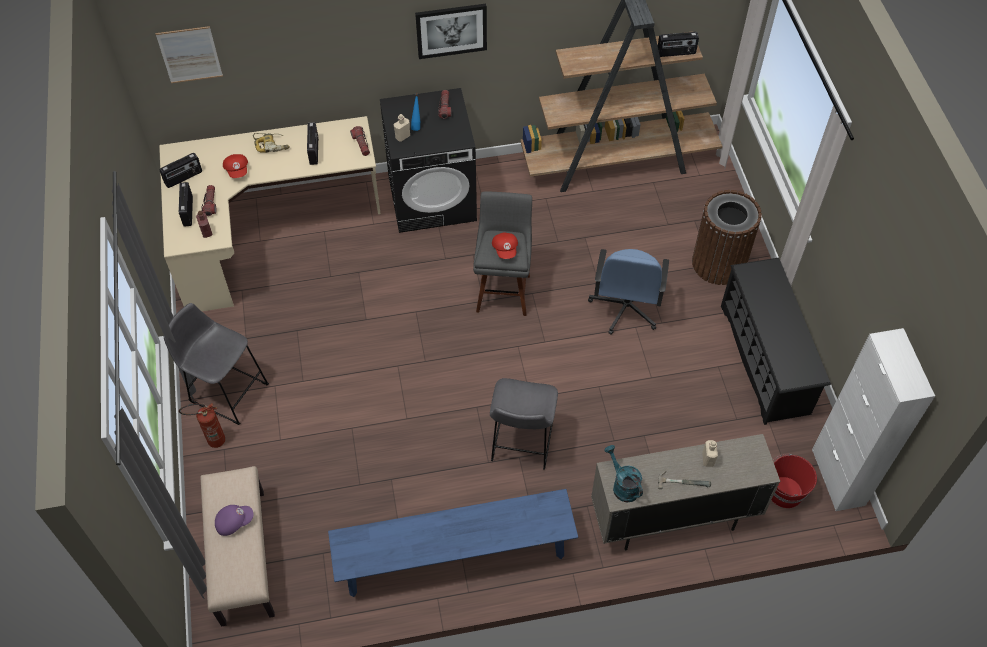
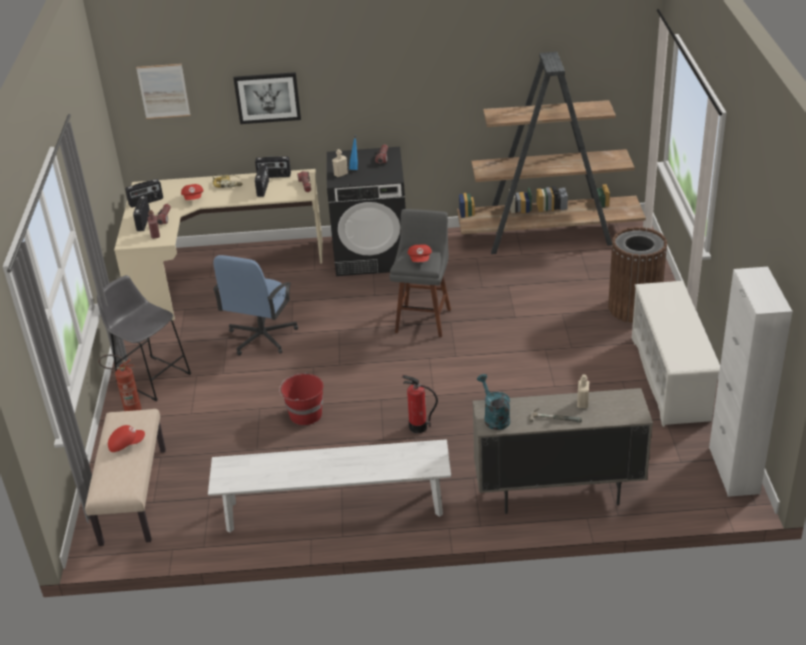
camera: 10 degrees right, 20 degrees down
(234, 522) = (126, 444): purple cap -> red cap
(451, 30) = (390, 85): picture -> picture (267, 97)
(454, 558) = (334, 509): blue bench -> white bench
(521, 442) = (418, 427): grey stool -> fire extinguisher
(625, 307) = (537, 335): blue office chair -> blue office chair (261, 337)
(676, 53) = (591, 112): radio -> radio (274, 176)
(765, 359) = (670, 378): black shoe rack -> white shoe rack
(784, 492) = (676, 478): red bucket -> red bucket (305, 414)

